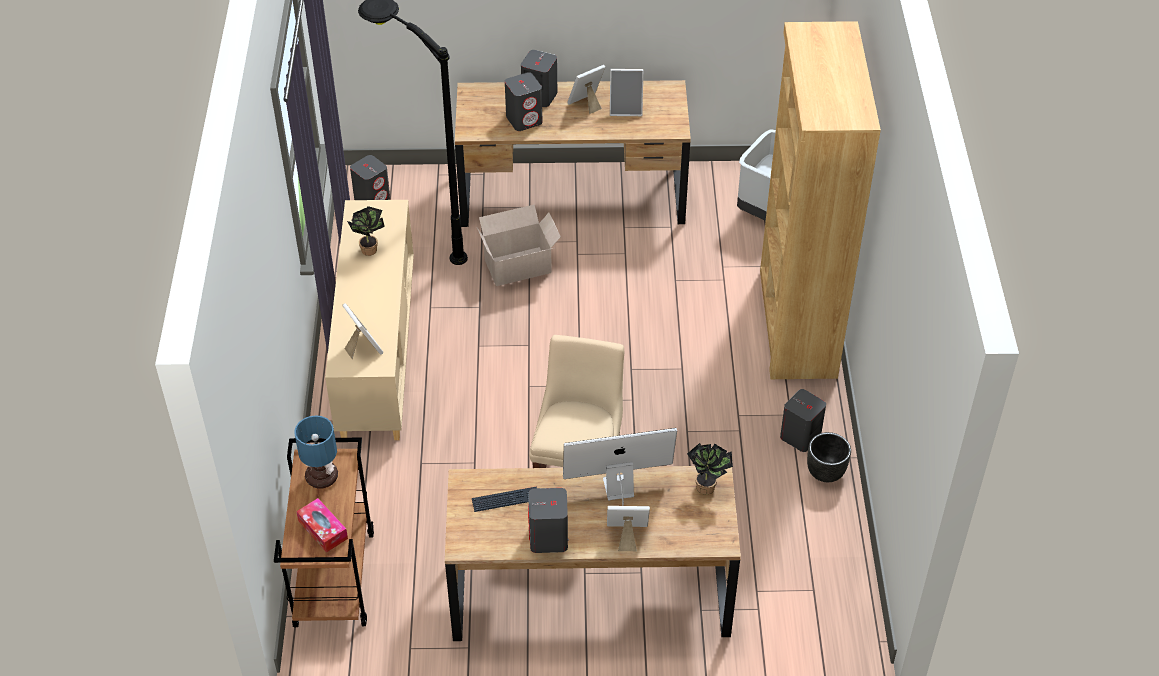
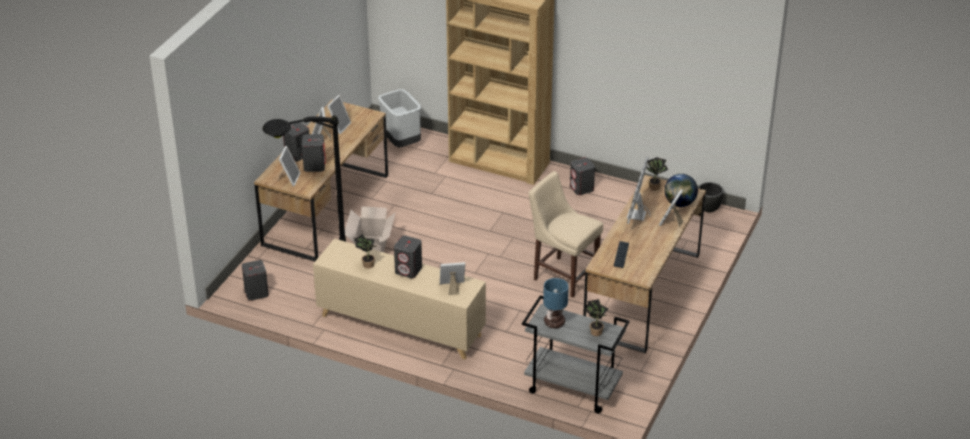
camera: 65 degrees left, 10 degrees down
(323, 530) = (595, 331): tissue box -> potted plant
(333, 578) = (571, 389): brown cart -> grey cart
(482, 108) = (289, 178): none -> picture frame
(548, 538) = (656, 247): grey speaker -> grey speaker (409, 270)
(682, 532) = (679, 203): none -> globe
(825, 472) = (612, 189): black planter -> black planter (708, 208)

